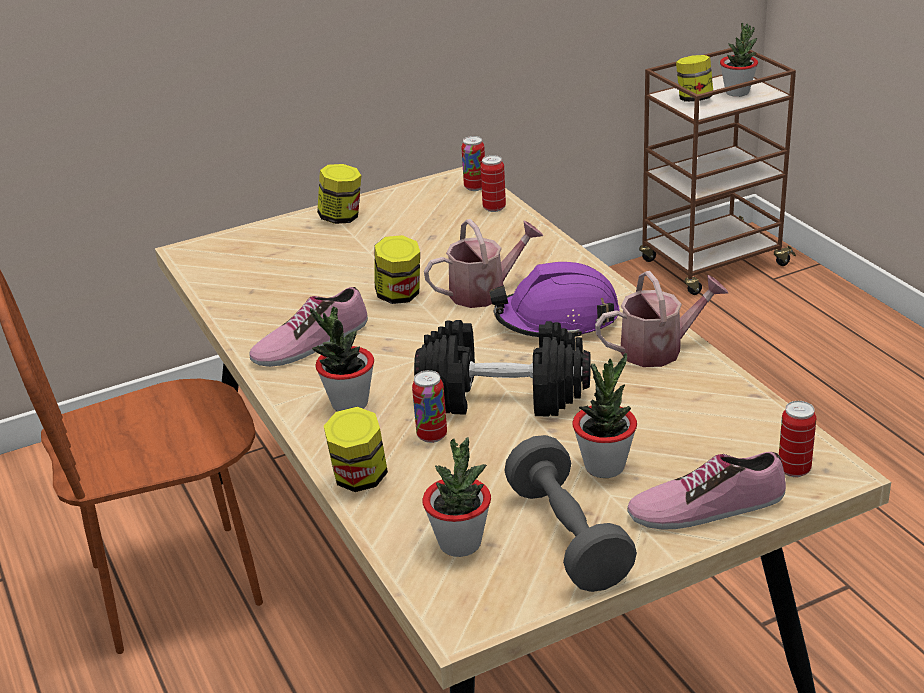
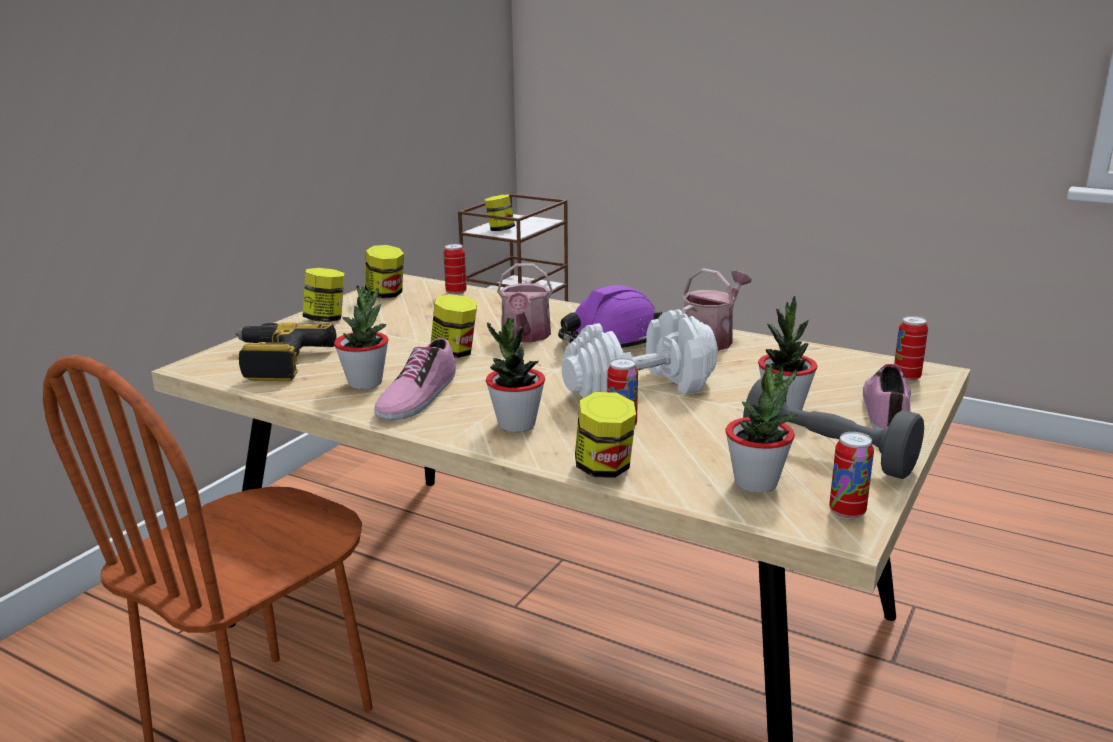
camera: 35 degrees left, 10 degrees down
(248, 265) = (276, 363): none -> power drill
(427, 195) = (386, 295): none -> jar
(475, 187) = (421, 284): can -> can (847, 512)
(485, 291) = (525, 337): watering can -> watering can turned 150 degrees clockwise
(504, 395) = (640, 389): black dumbbell -> white dumbbell
(706, 506) = (888, 411): shoe -> shoe turned 150 degrees clockwise
(737, 92) = (526, 223): potted plant -> potted plant (365, 383)

